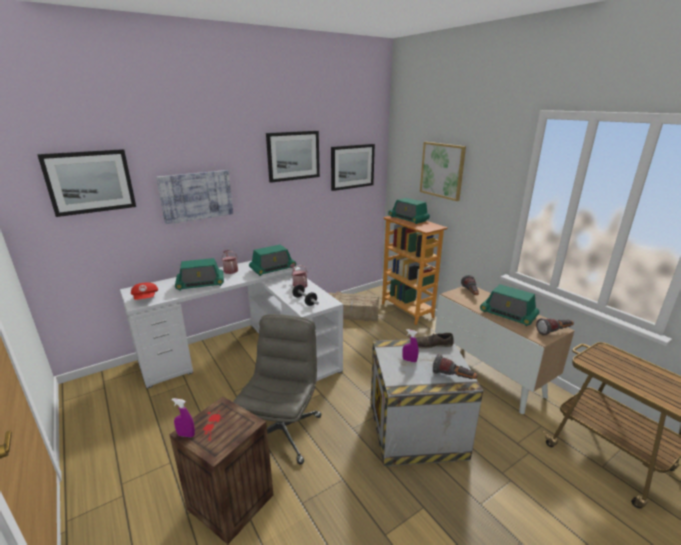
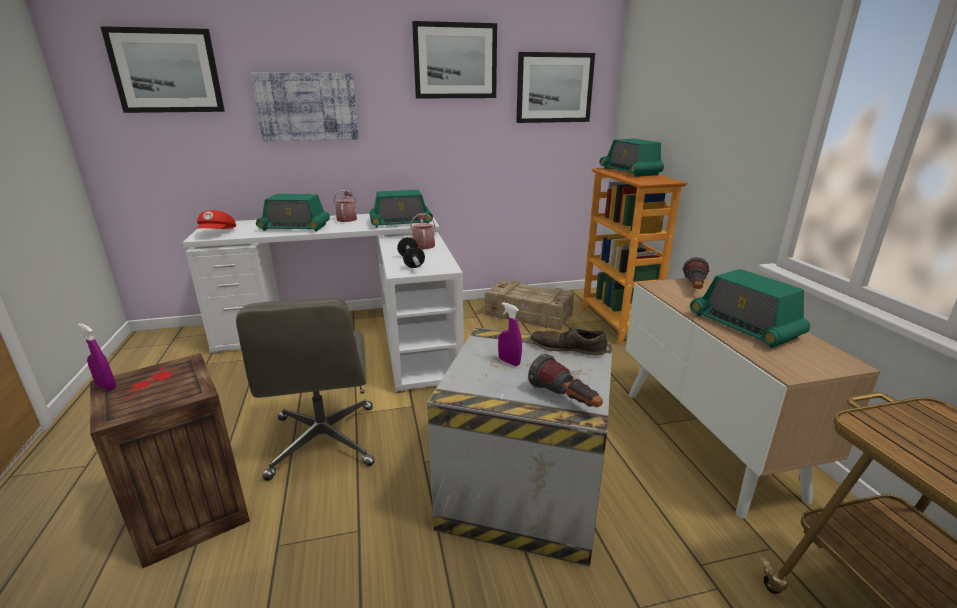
camera: 20 degrees right, 0 degrees up
(282, 432) = (324, 442): grey office chair -> grey office chair turned 135 degrees clockwise
(442, 170) = (689, 82): picture -> none
(554, 332) = (829, 366): flashlight -> none

